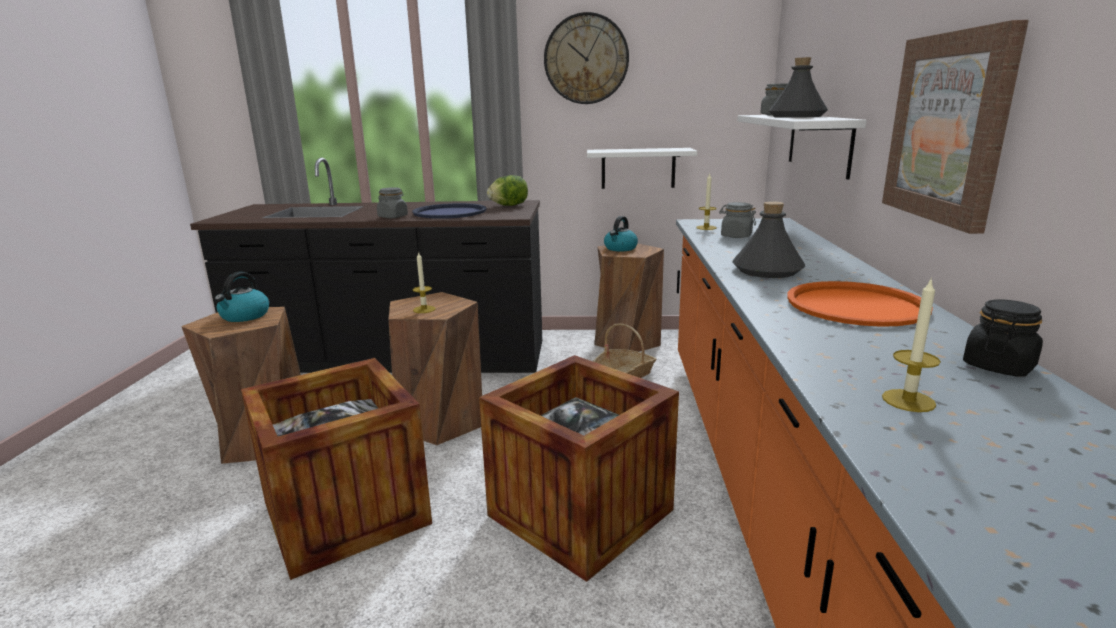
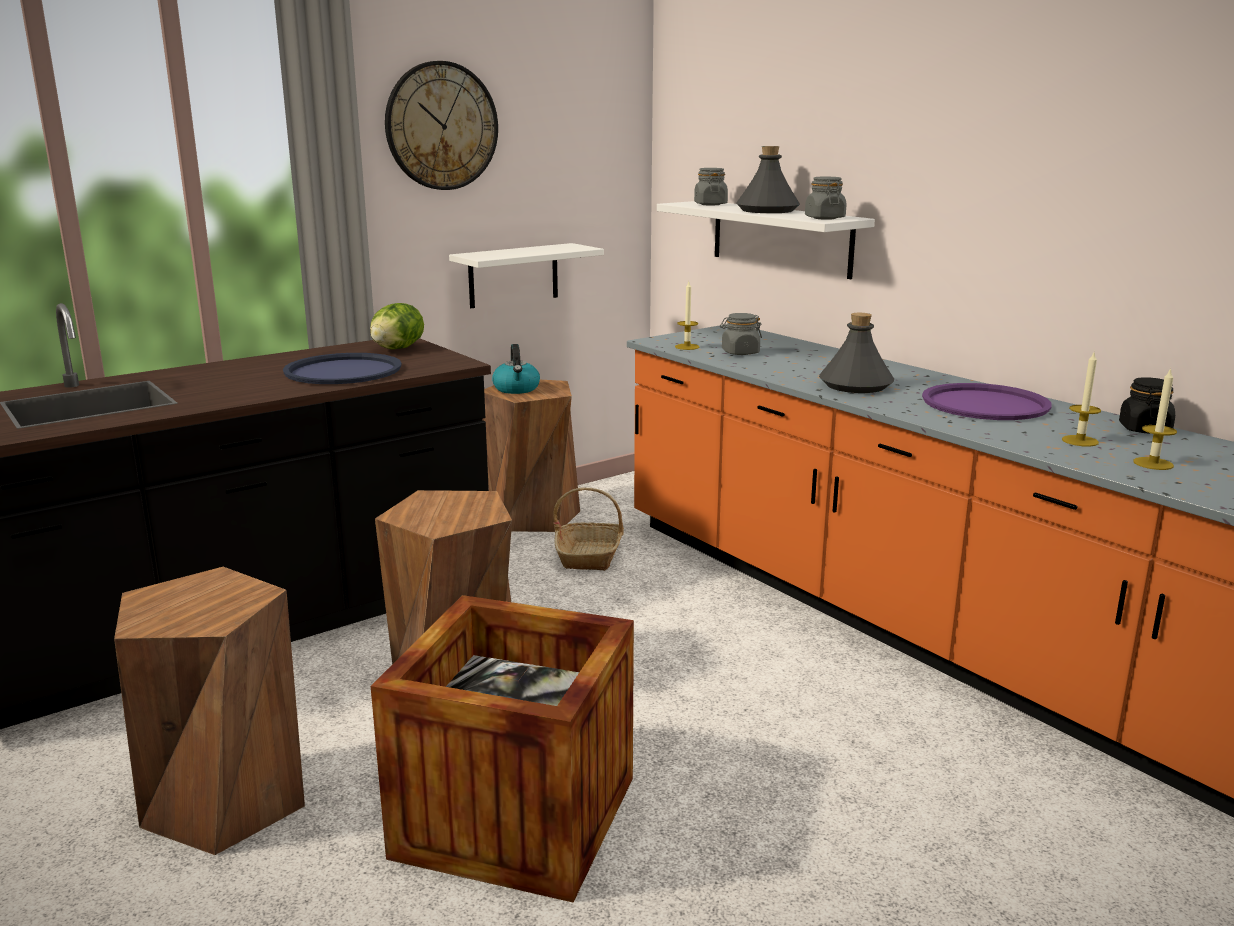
camera: 40 degrees left, 0 degrees up
(244, 316) = (195, 595): kettle -> none
(393, 217) = (275, 390): grey jar -> grey jar (824, 218)
(424, 309) = (453, 516): candle -> candle (1080, 441)
(580, 512) = (756, 703): crate -> none
(855, 305) = (985, 404): orange tray -> purple tray
(948, 128) = (1009, 235): picture -> none

